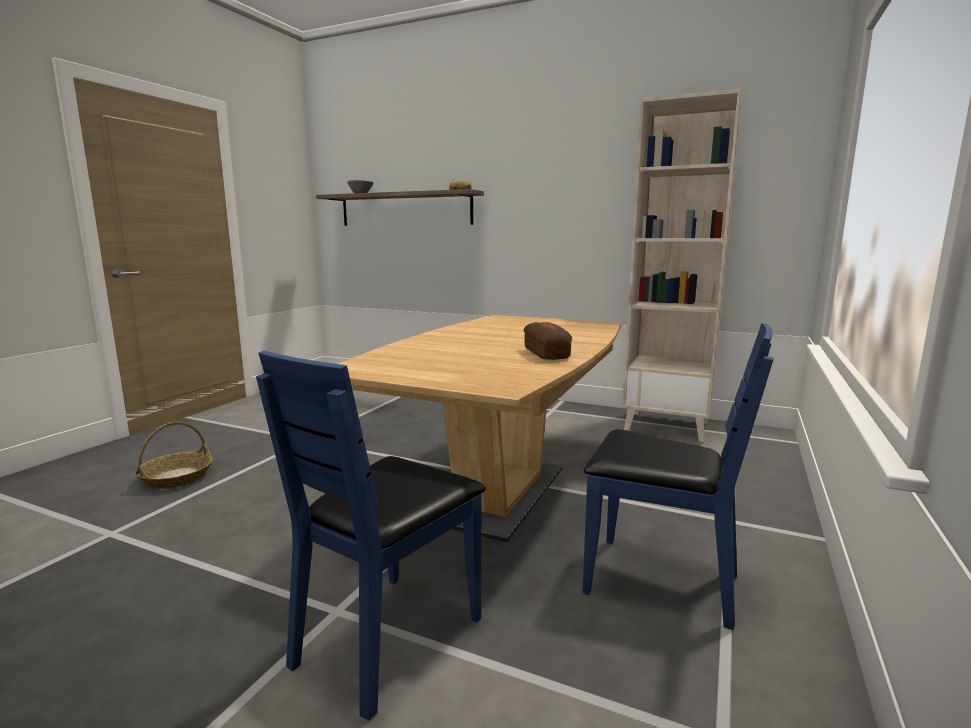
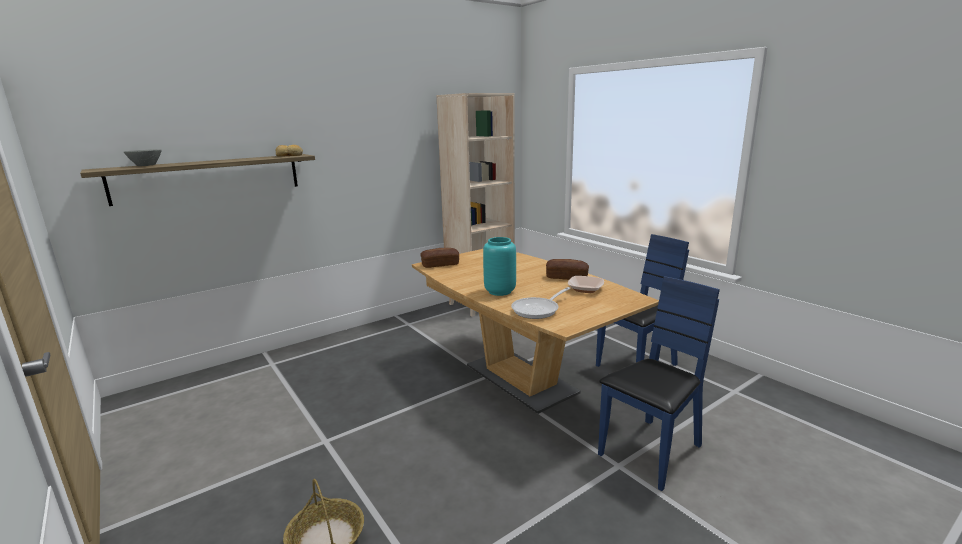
camera: 60 degrees left, 5 degrees up
(388, 638) = (651, 452): blue chair -> blue chair turned 105 degrees counterclockwise
(397, 356) = (538, 310): none -> frying pan
(445, 341) = (500, 291): none -> turquoise vase
(506, 319) = (440, 265): none -> bread
(508, 364) = (585, 289): none -> bowl

